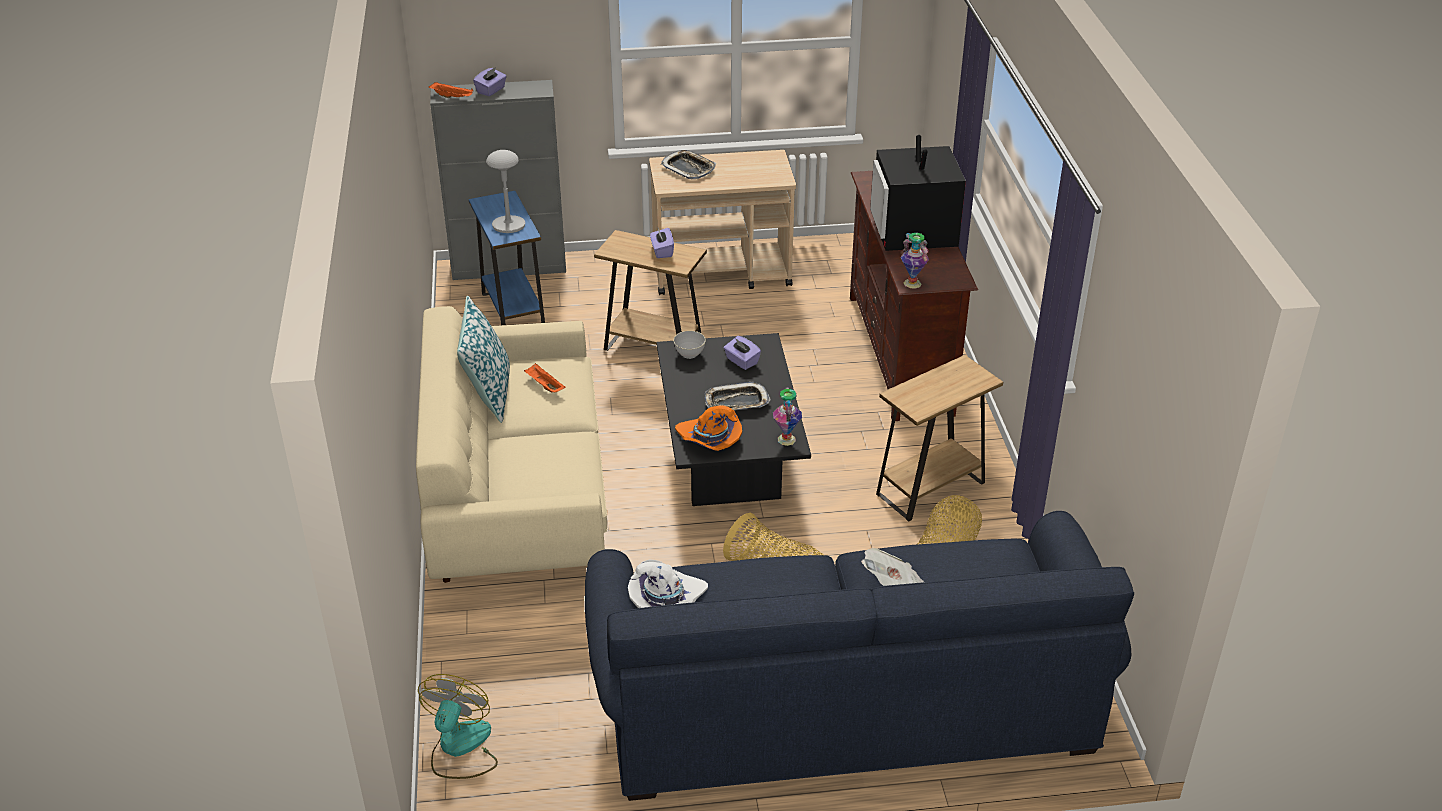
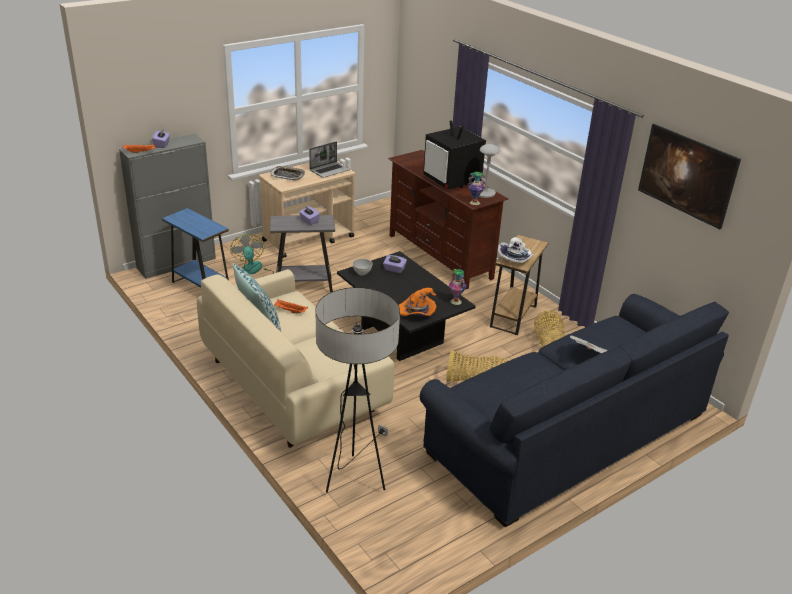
camera: 30 degrees left, 5 degrees down
(460, 748) = (383, 537): fan -> fan (253, 271)
(490, 657) = (355, 479): none -> floor lamp
(508, 226) = (202, 227): grey table lamp -> grey table lamp (485, 194)
(653, 348) = (303, 285): brown side table -> grey side table
(665, 598) = (479, 397): white hat -> white hat (516, 258)
(736, 402) = (411, 290): tray -> none
(759, 173) = (329, 170): none -> laptop
(1137, 361) = (683, 192): none -> picture

